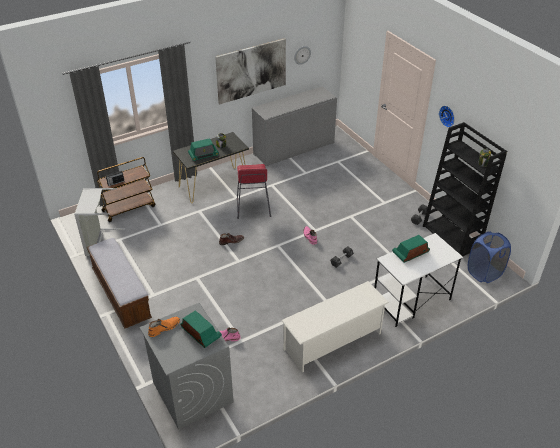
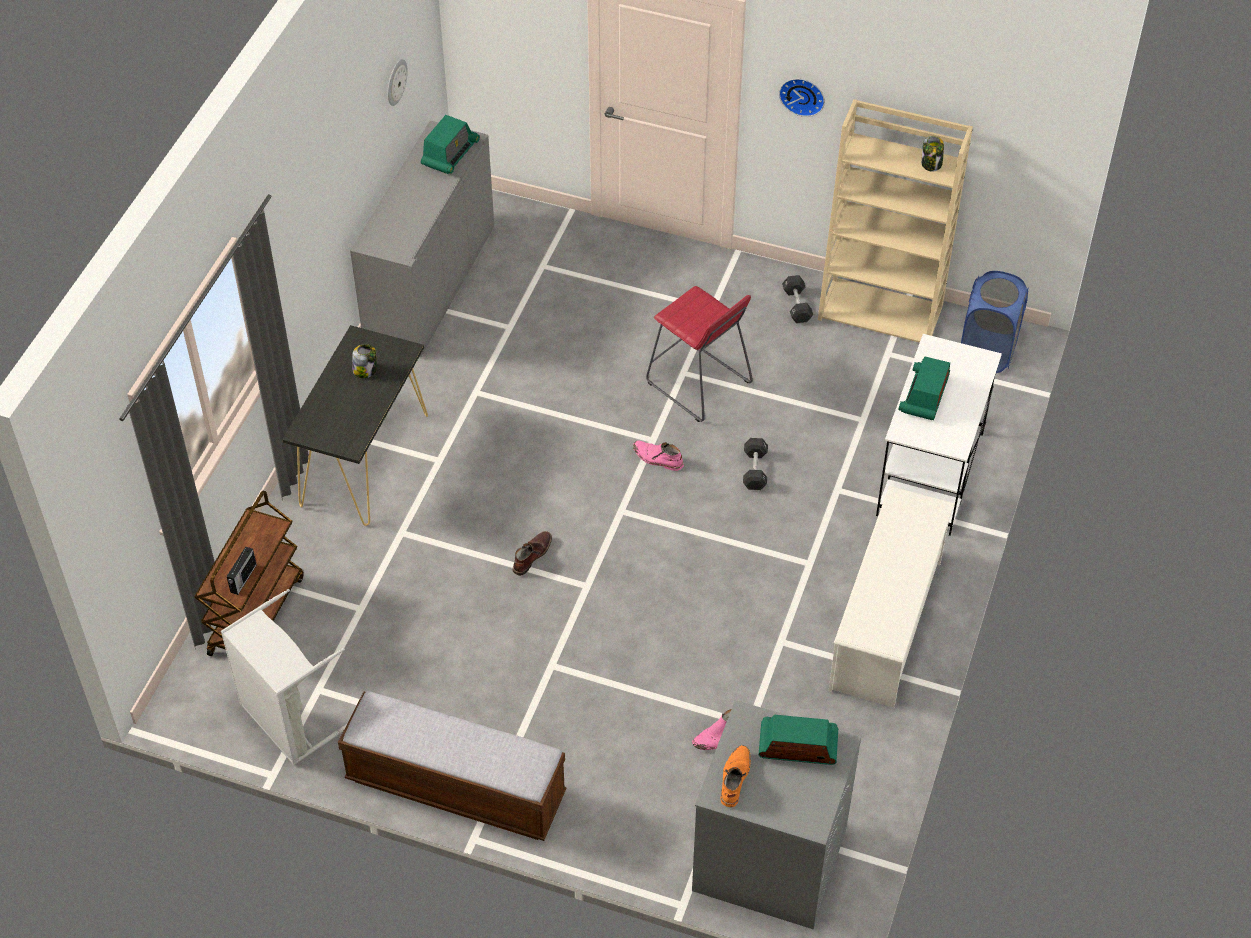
camera: 40 degrees left, 10 degrees up
(203, 155) = (357, 413): radio -> radio (450, 154)
(251, 70) = (338, 176): picture -> none
(253, 207) = (494, 462): red stool -> red stool (698, 383)
(452, 237) = (881, 312): black bookcase -> beige bookcase

